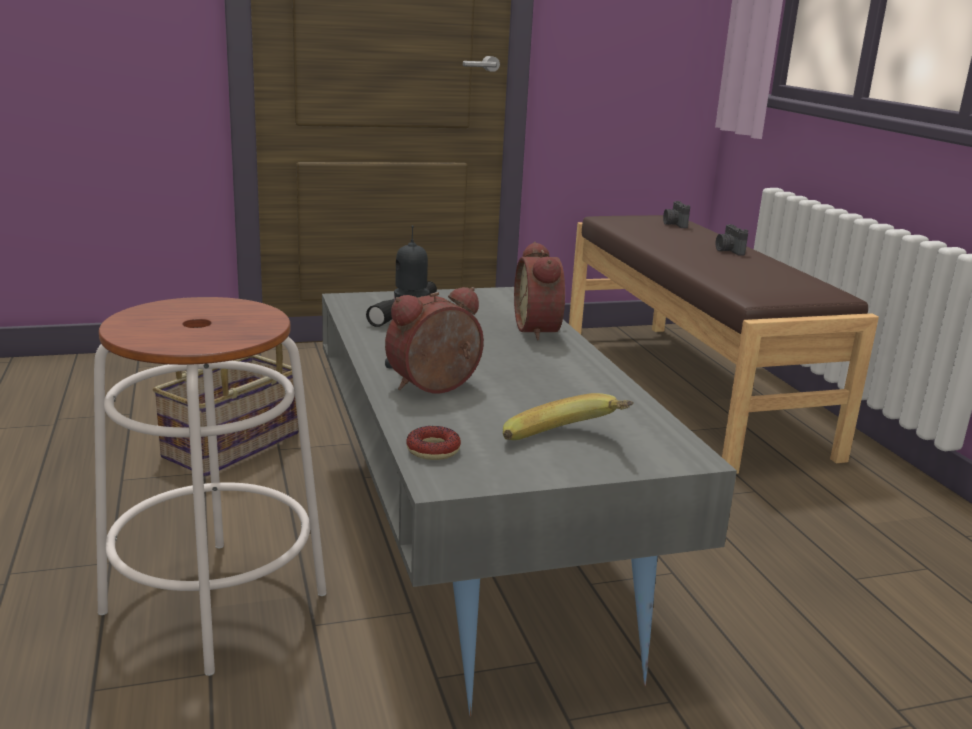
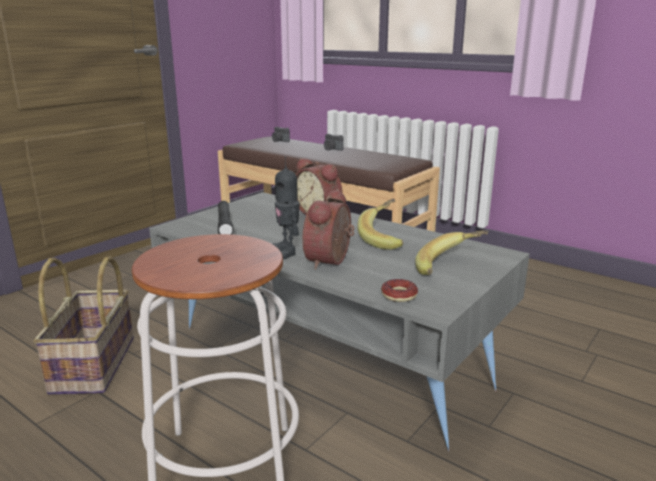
camera: 35 degrees left, 0 degrees up
(562, 385) = (386, 238): none -> banana

